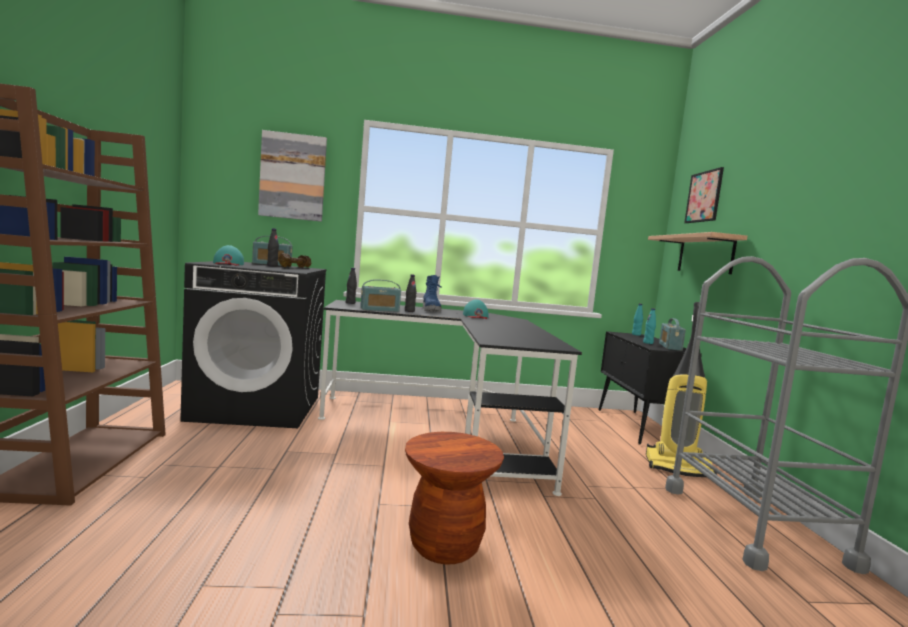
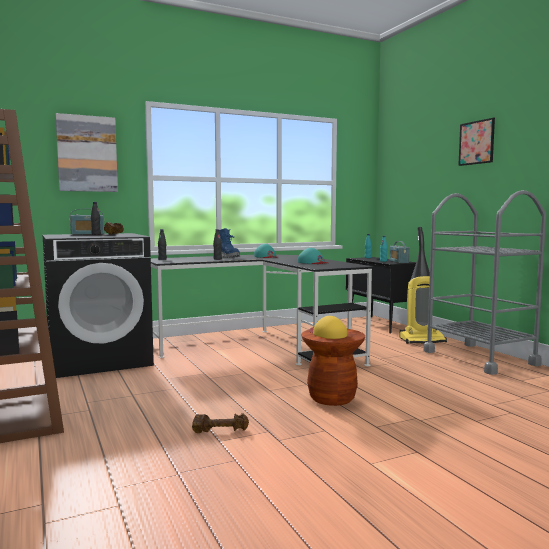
camera: 20 degrees left, 0 degrees up
(228, 264) = (70, 236): turquoise cap -> turquoise cap (313, 262)
(228, 564) = (220, 431): none -> brown dumbbell
(379, 310) = (197, 260): radio -> none
(445, 447) = (327, 334): none -> yellow cap
(704, 196) = (405, 152): picture -> picture (476, 142)
(705, 255) = (412, 193): shelf -> none

